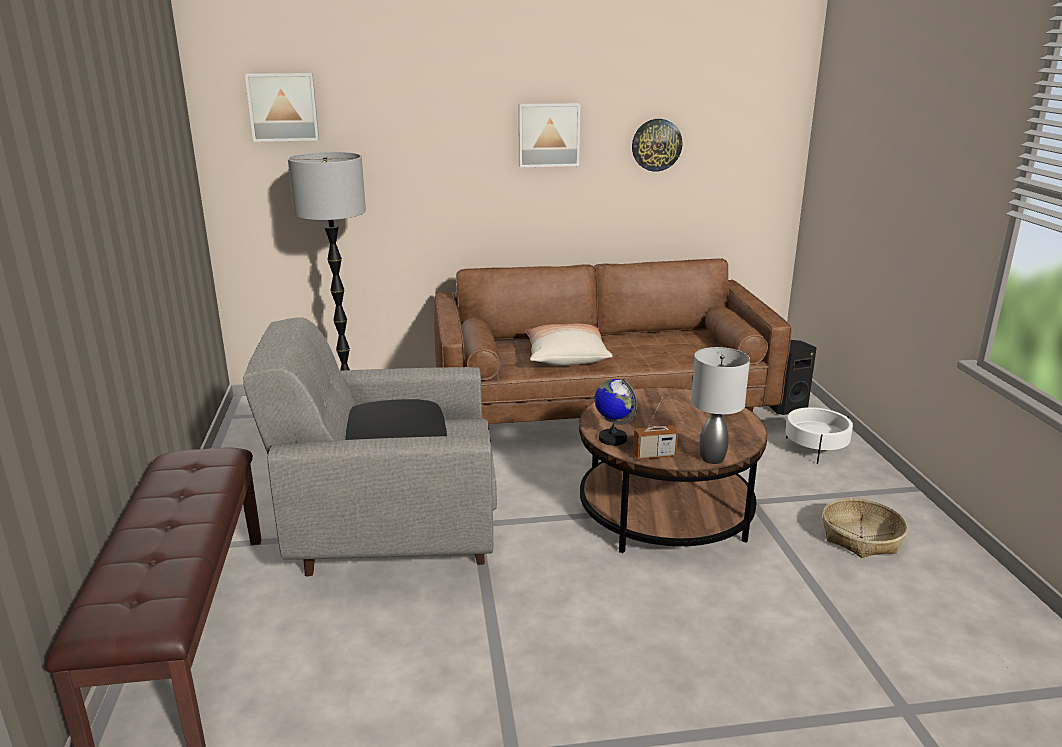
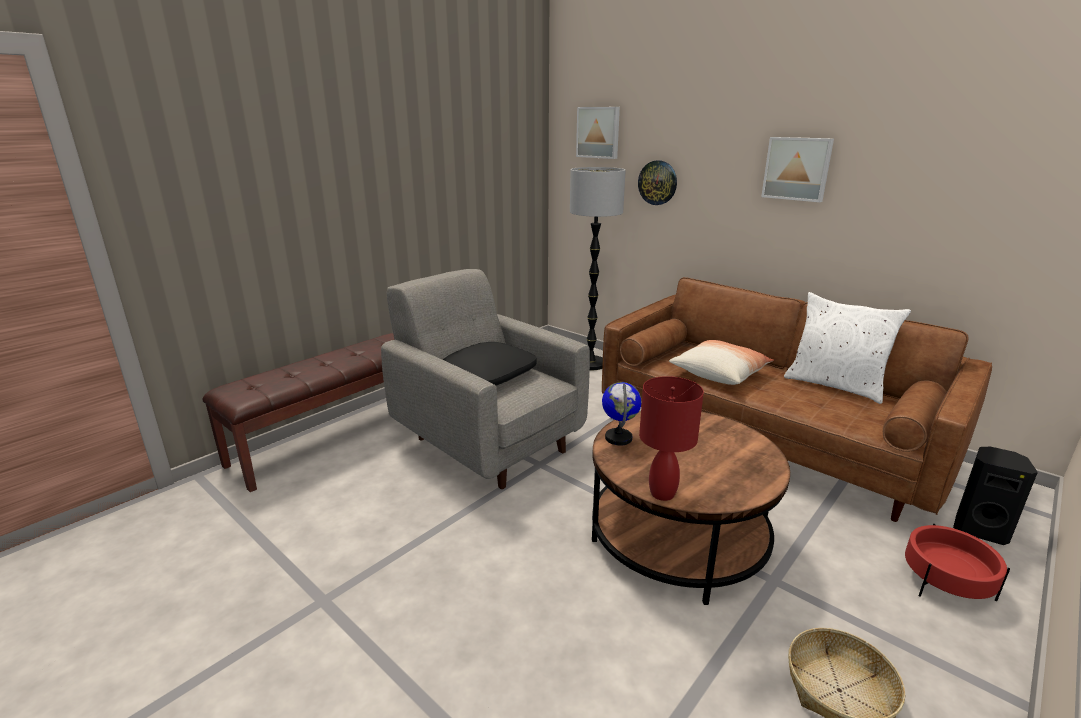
camera: 50 degrees right, 0 degrees up
(648, 335) = (834, 385): none -> white pillow
(654, 455) = (622, 465): radio -> none
(656, 145) = (919, 189): wall clock -> wall clock (657, 182)
(711, 458) = (661, 493): grey table lamp -> red table lamp
(815, 448) = (945, 582): white planter -> red planter

